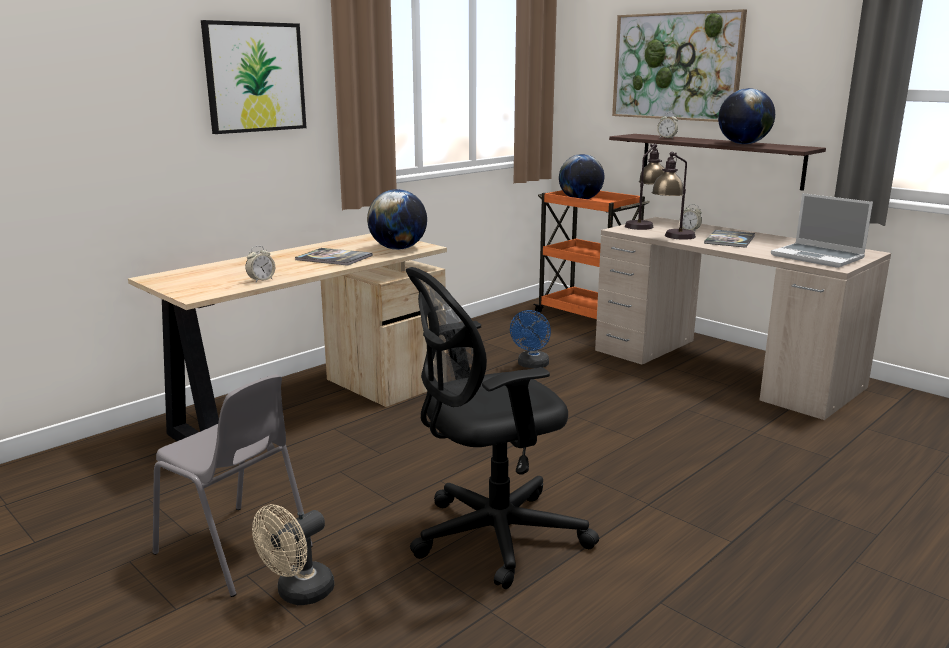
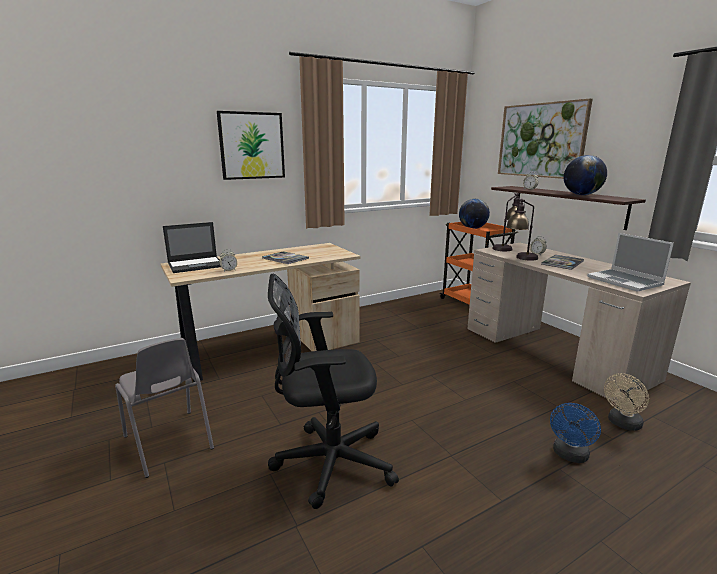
camera: 15 degrees right, 0 degrees up
(196, 276) = (196, 265): none -> laptop
(298, 594) = (184, 484): beige fan -> beige fan (622, 424)
(398, 248) = (329, 255): globe -> none
(532, 365) = (420, 335): blue fan -> blue fan (569, 455)

